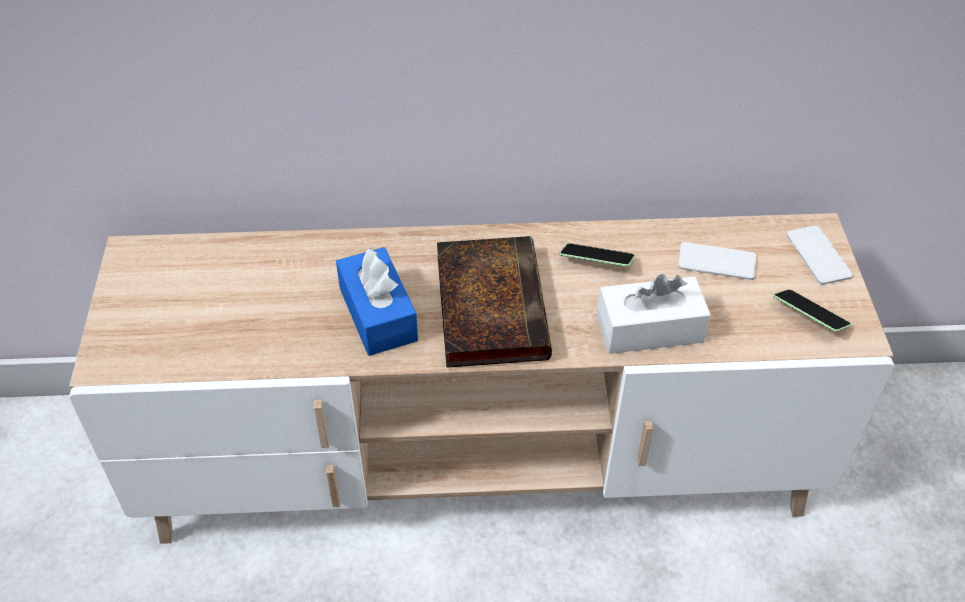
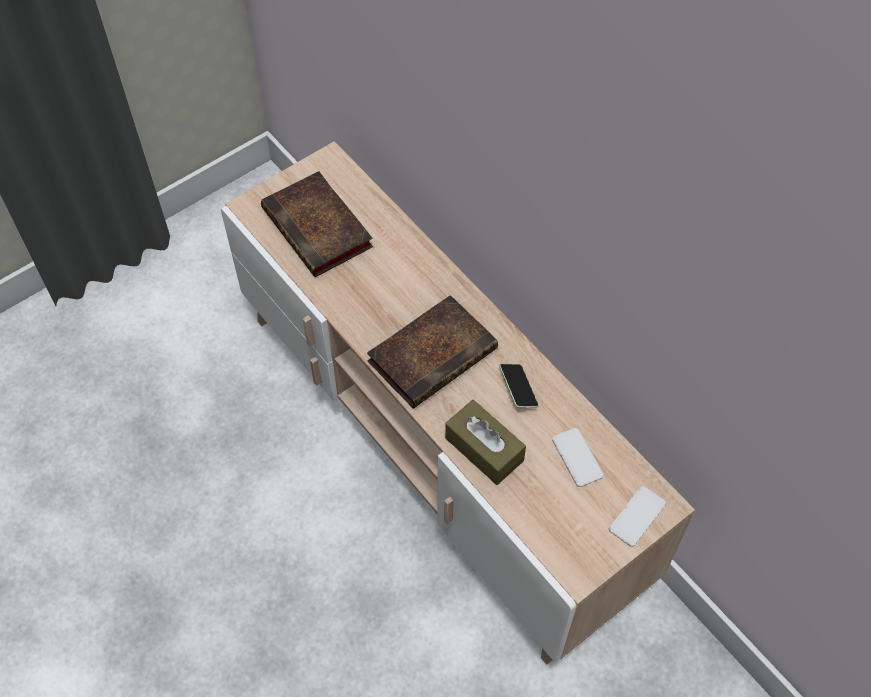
camera: 55 degrees right, 10 degrees up
(217, 314) = (319, 230): none -> book
(378, 314) = (381, 303): blue tissue box -> none
(649, 329) = (484, 449): white tissue box -> brown tissue box
(809, 317) = (570, 536): phone -> none

